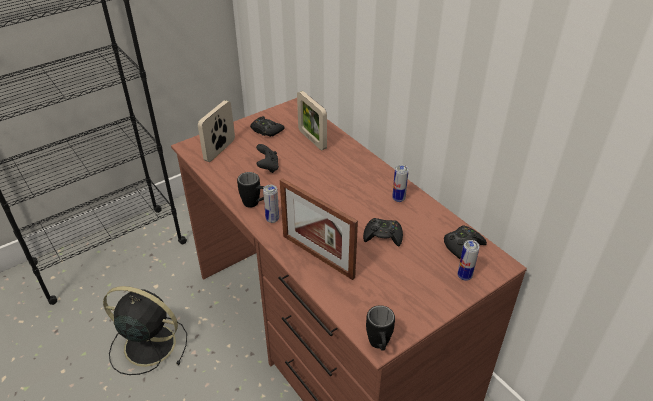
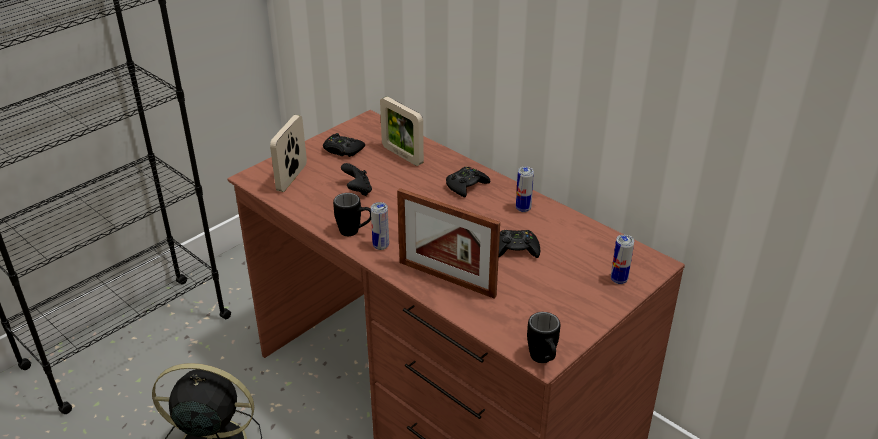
camera: 10 degrees left, 5 degrees down
(462, 245) = (608, 249): black game controller -> black game controller (466, 186)

